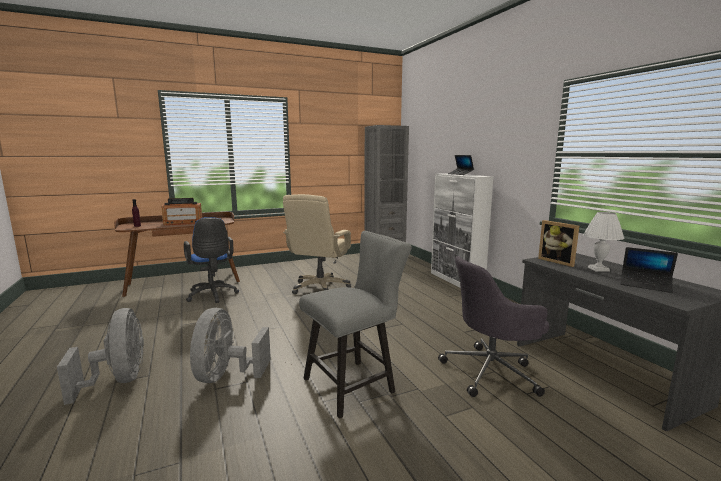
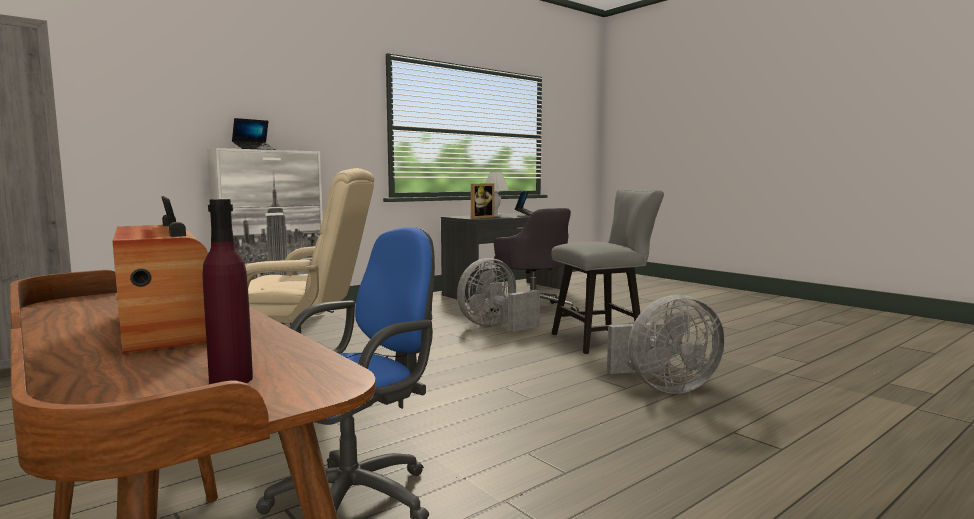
camera: 105 degrees left, 5 degrees down
(119, 380) = (776, 447): grey fan -> grey fan (495, 326)
(355, 384) = (603, 340): grey chair -> grey chair turned 120 degrees clockwise

